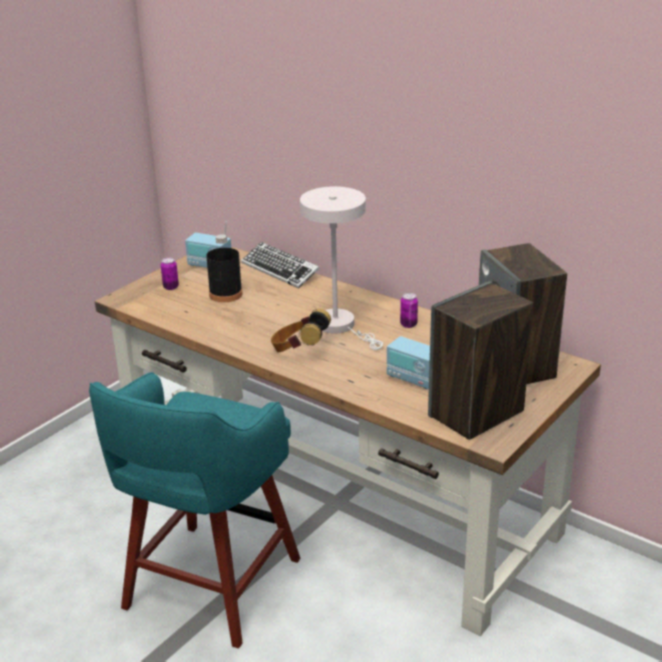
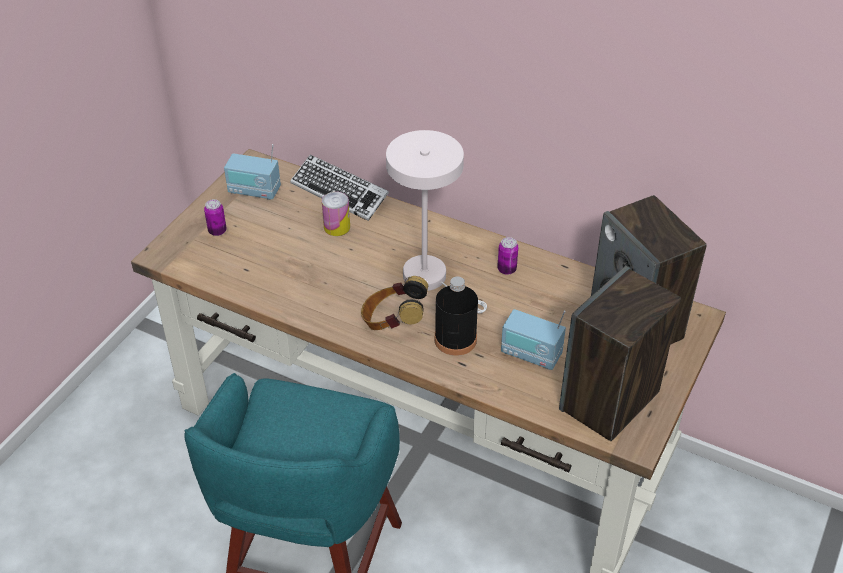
camera: 10 degrees left, 15 degrees up
(225, 294) = (285, 238): black bottle -> black bottle (455, 339)
(270, 290) = (337, 227): none -> can

